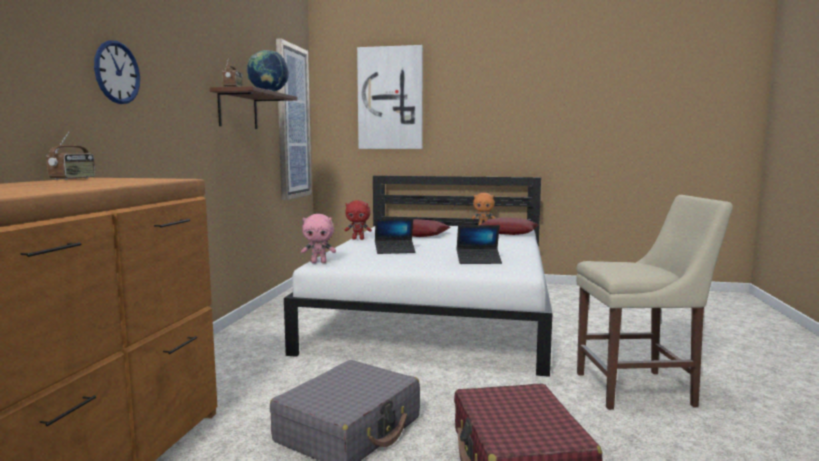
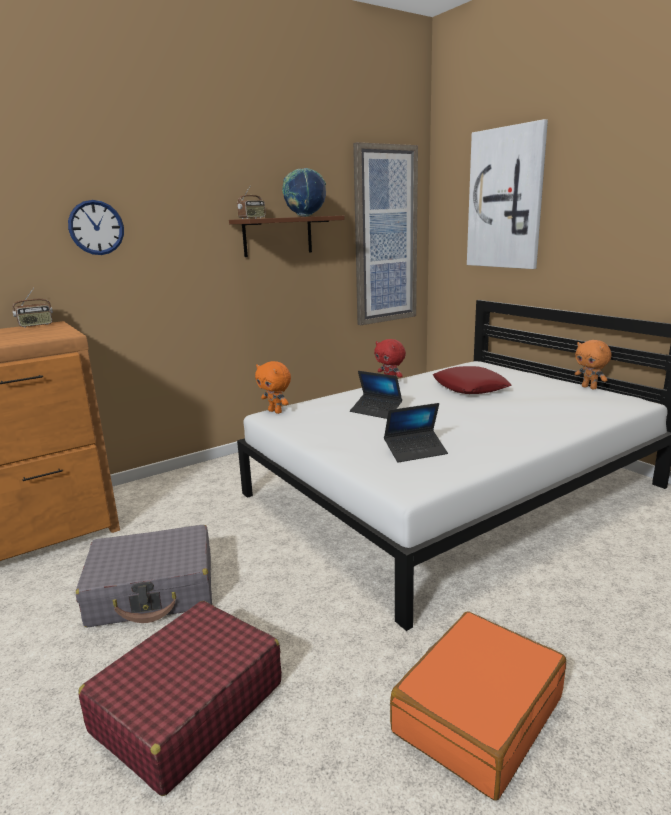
camera: 45 degrees right, 10 degrees up
(319, 262) = (276, 411): pink plush toy -> orange plush toy
(478, 261) = (415, 451): laptop -> laptop turned 60 degrees counterclockwise
(508, 232) = (592, 407): red pillow -> none
(640, 389) = (477, 714): beige chair -> orange suitcase

